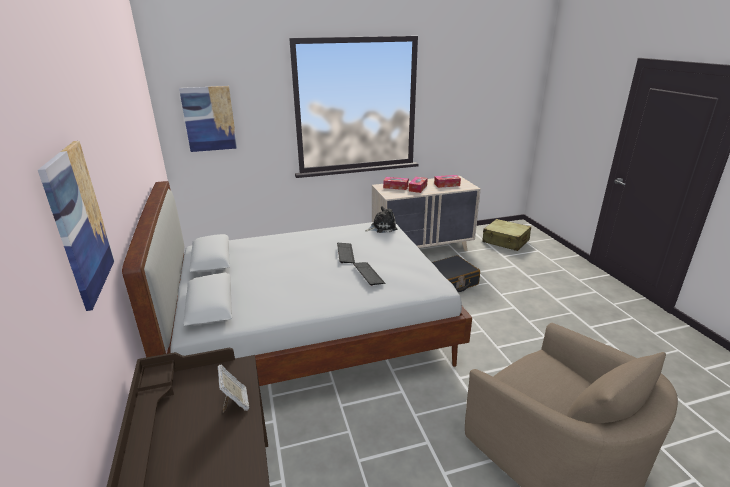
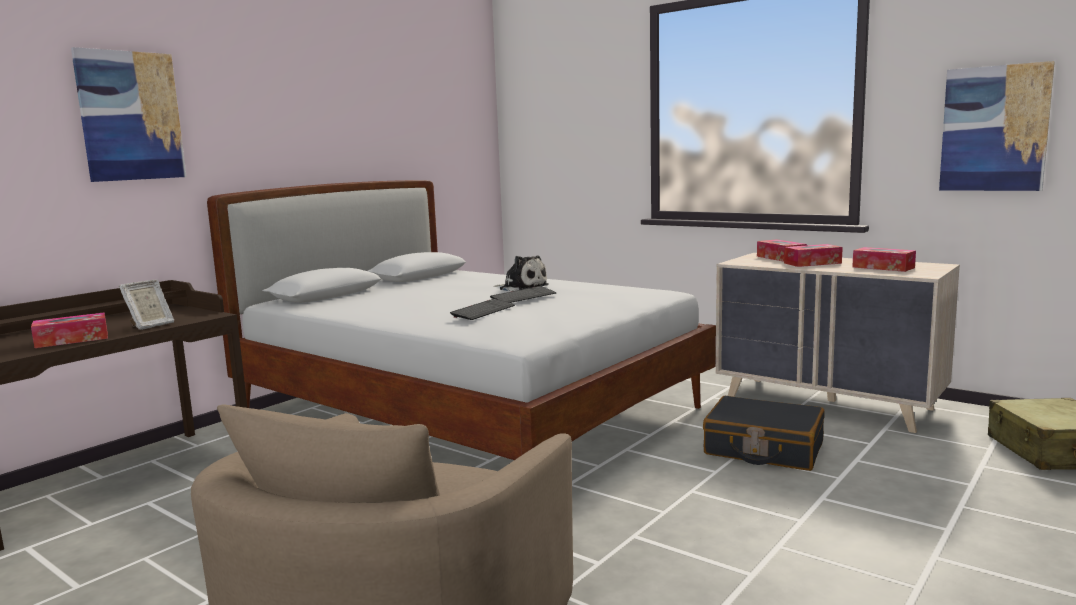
camera: 55 degrees right, 15 degrees down
(209, 119) = (548, 127): picture -> picture (994, 129)
(232, 456) = (72, 340): none -> tissue box
(382, 227) = (647, 293): plush toy -> plush toy (522, 288)

